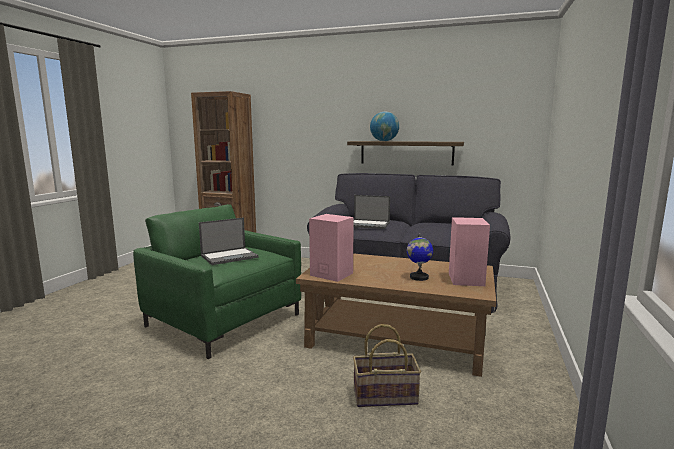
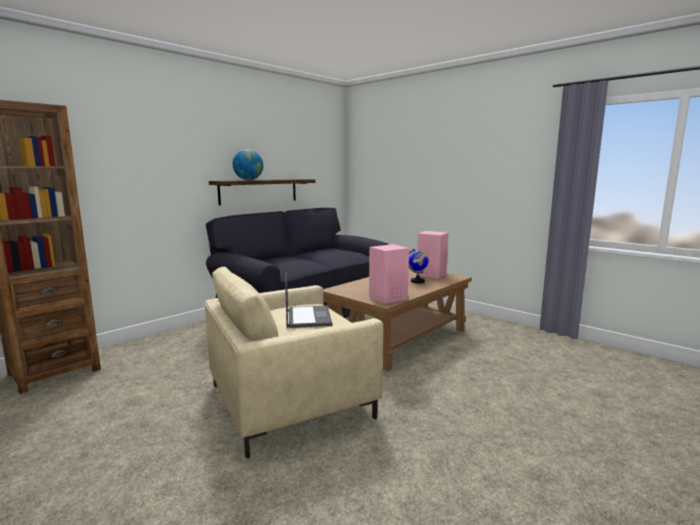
camera: 65 degrees left, 0 degrees up
(224, 320) = (289, 400): green armchair -> beige armchair
(369, 224) = (290, 262): laptop -> none
(385, 395) = (474, 358): basket -> none

